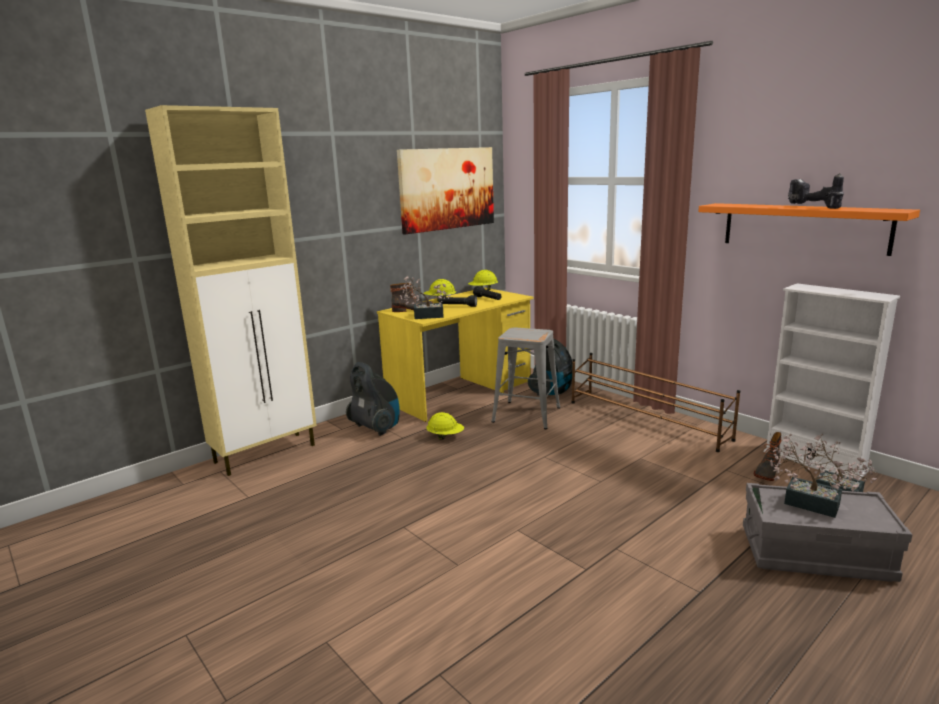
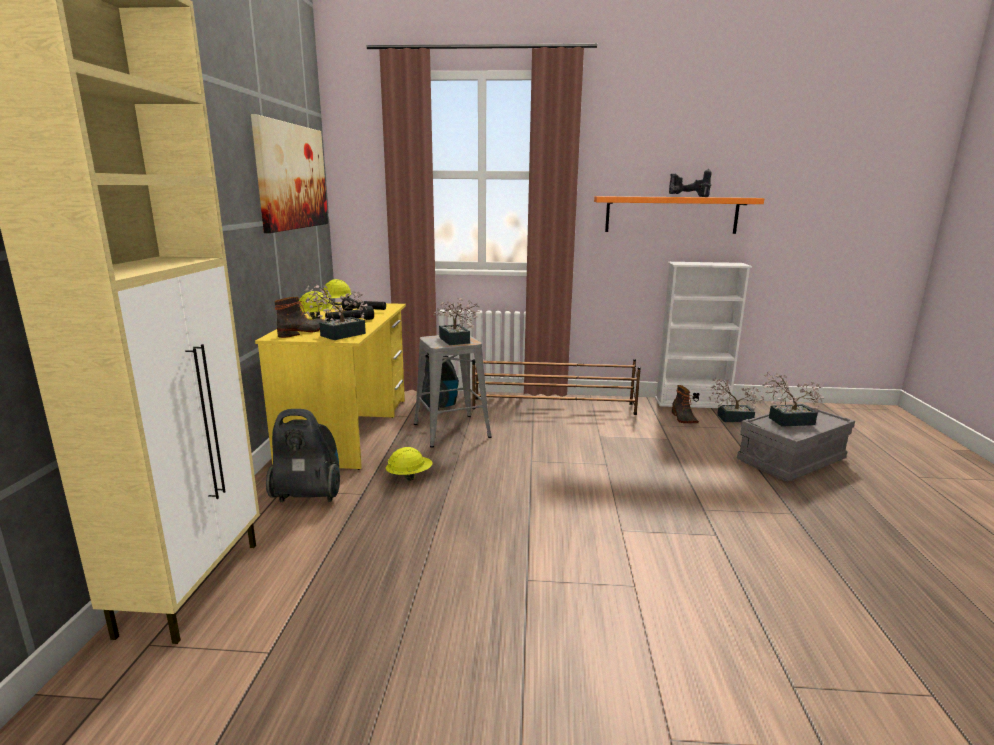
camera: 45 degrees left, 0 degrees up
(526, 336) = (455, 341): none -> potted plant

